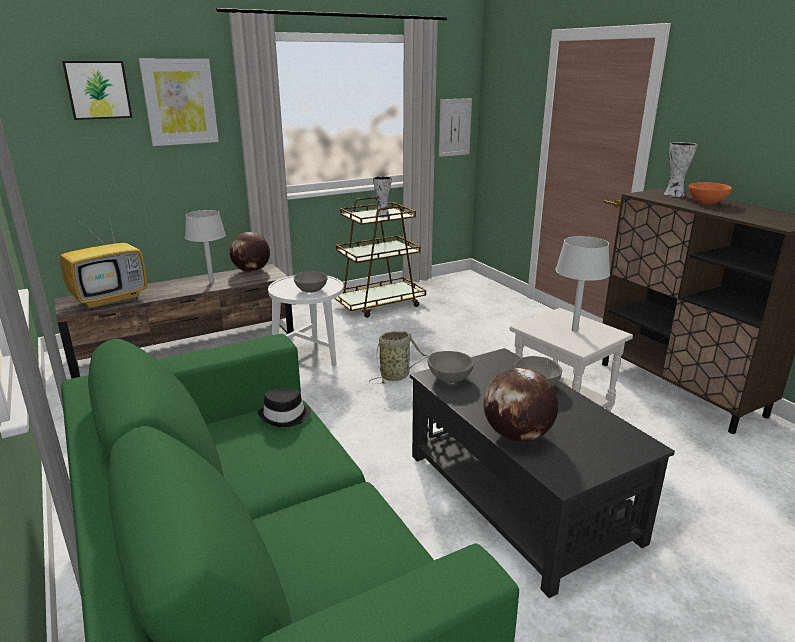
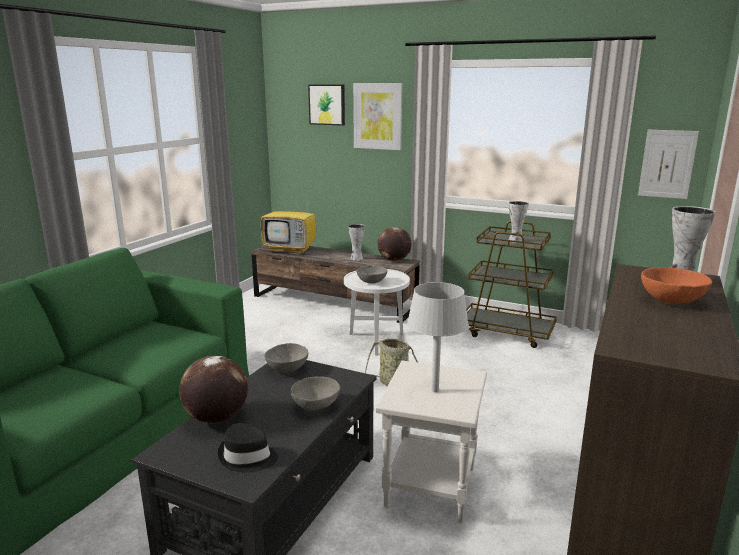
camera: 55 degrees right, 5 degrees down
(211, 282) = (356, 258): grey table lamp -> vase
(285, 416) = (184, 338): black hat -> black hat (247, 457)

